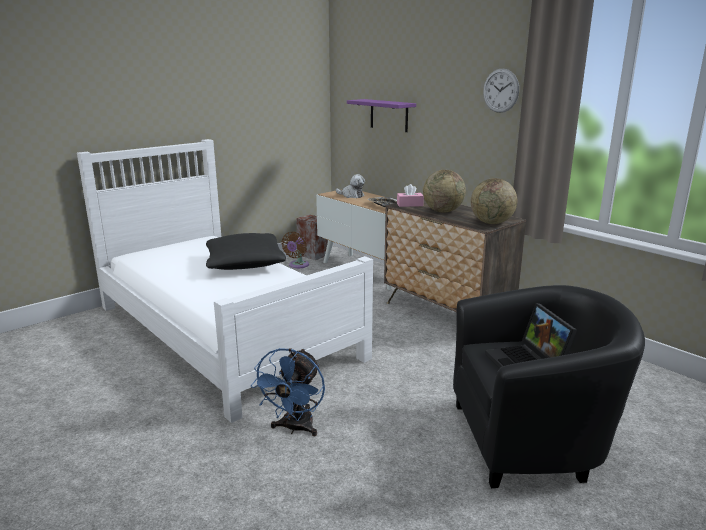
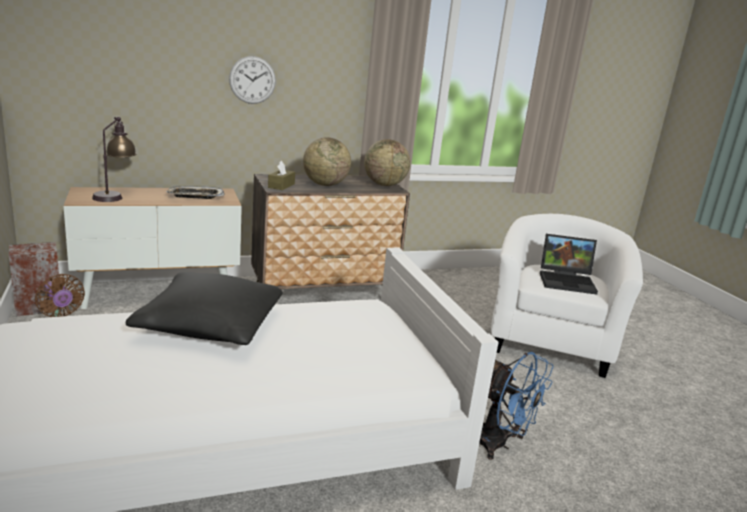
camera: 70 degrees left, 0 degrees up
(351, 195) = (115, 195): plush toy -> table lamp
(389, 115) = (151, 73): purple shelf -> none
(410, 205) = (281, 186): pink tissue box -> brown tissue box
(501, 90) = (329, 46): wall clock -> wall clock (252, 80)
(532, 440) = (550, 341): black armchair -> white armchair

